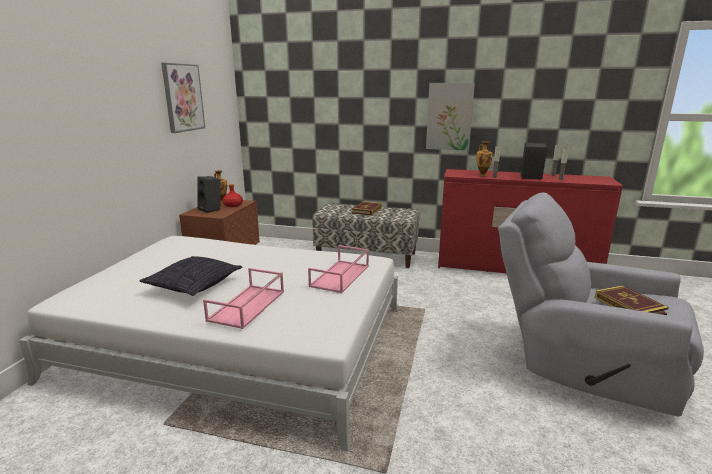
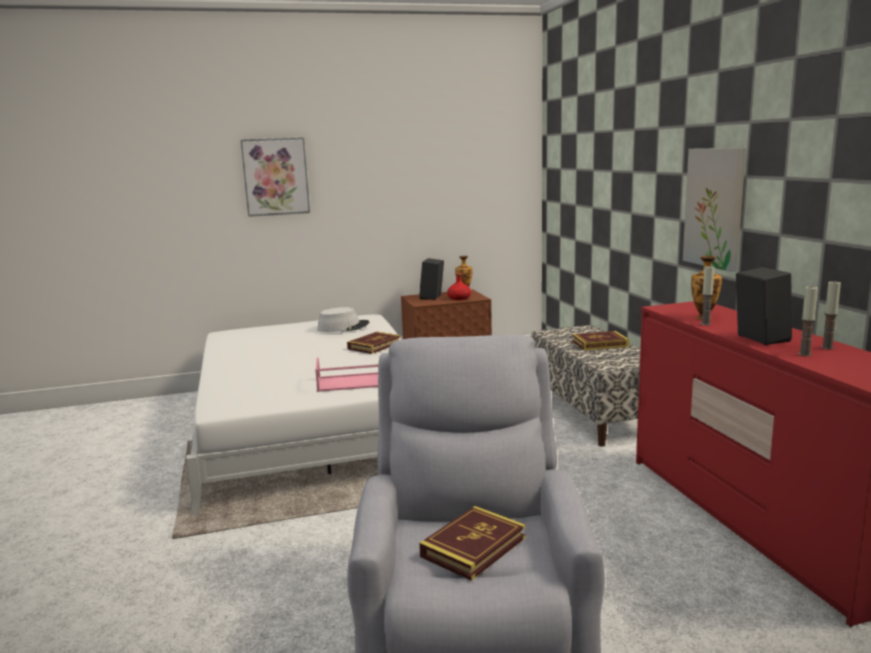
camera: 60 degrees right, 5 degrees down
(183, 97) = (431, 171): picture -> picture (275, 177)
(190, 251) = (343, 327): none -> grey hat
(194, 285) = (279, 349): pillow -> none
(247, 306) = (255, 371): pink tray -> none
(260, 254) = (374, 346): none -> book

